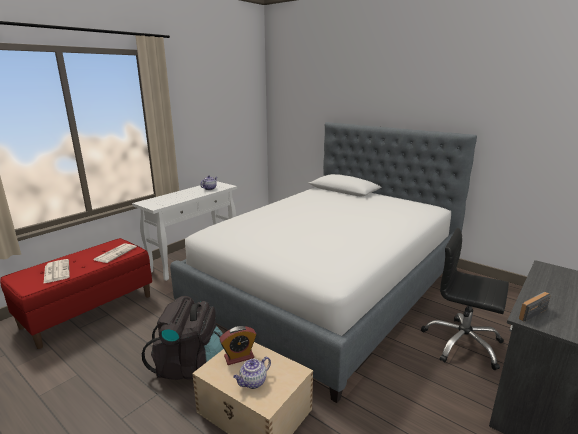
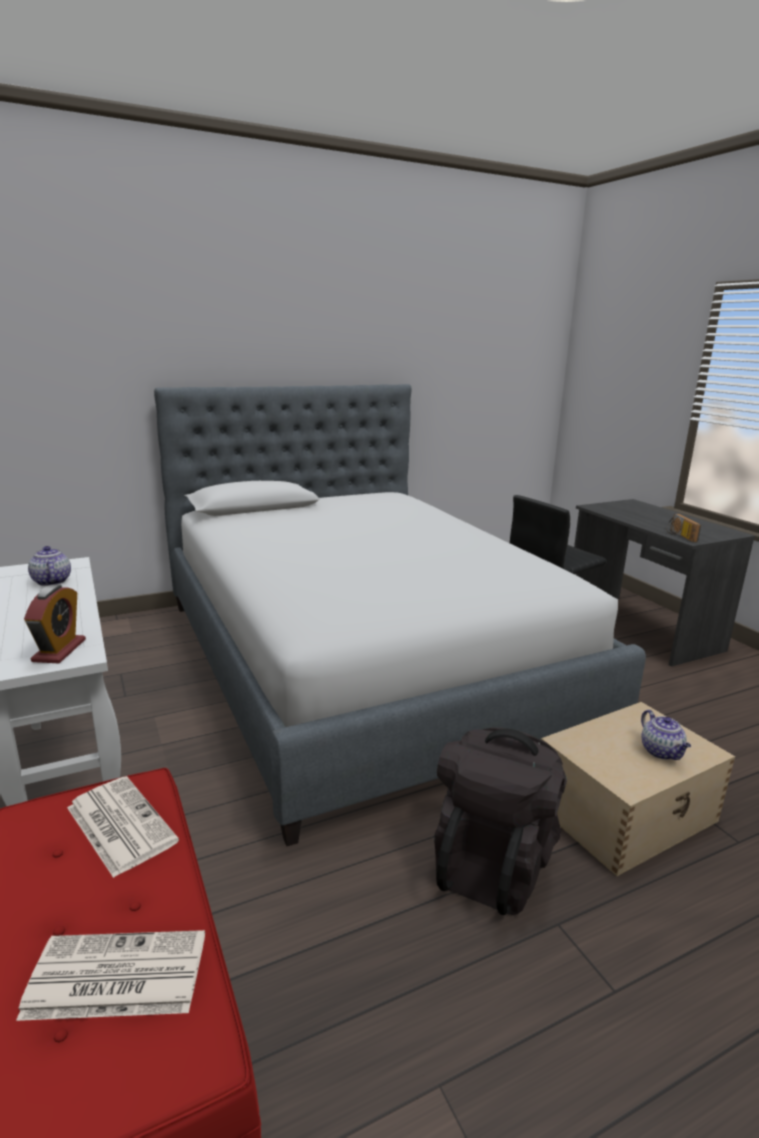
camera: 65 degrees left, 0 degrees up
(239, 357) = (599, 751): alarm clock -> alarm clock (59, 650)

